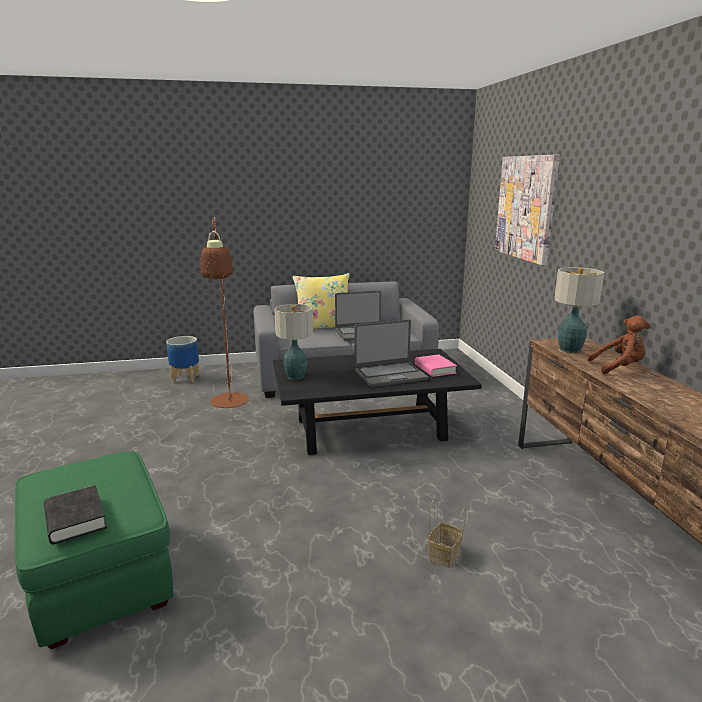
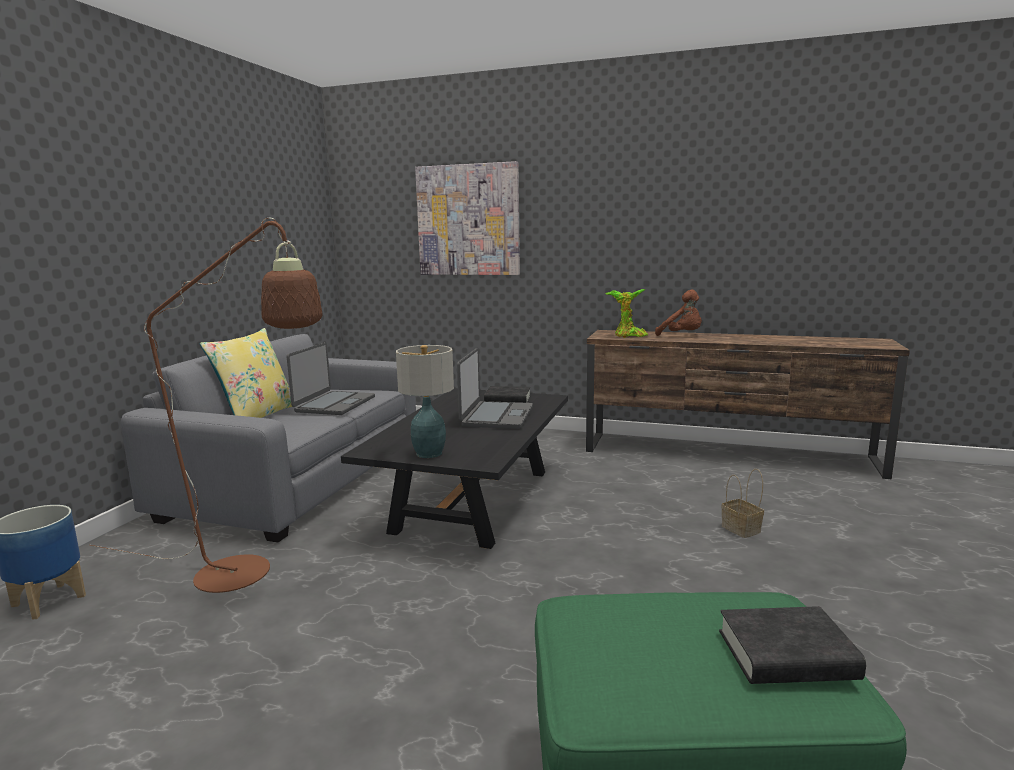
camera: 60 degrees left, 5 degrees down
(435, 369) = (507, 400): pink book -> black book
(569, 350) = (628, 336): table lamp -> potted plant
(619, 368) = (682, 336): brown plush toy -> brown plush toy turned 105 degrees clockwise

